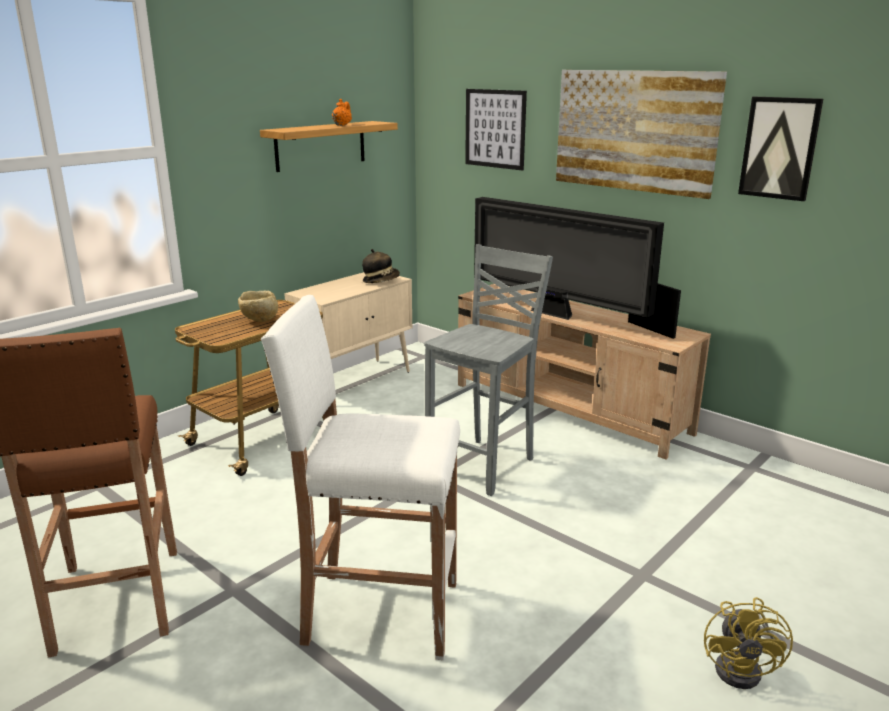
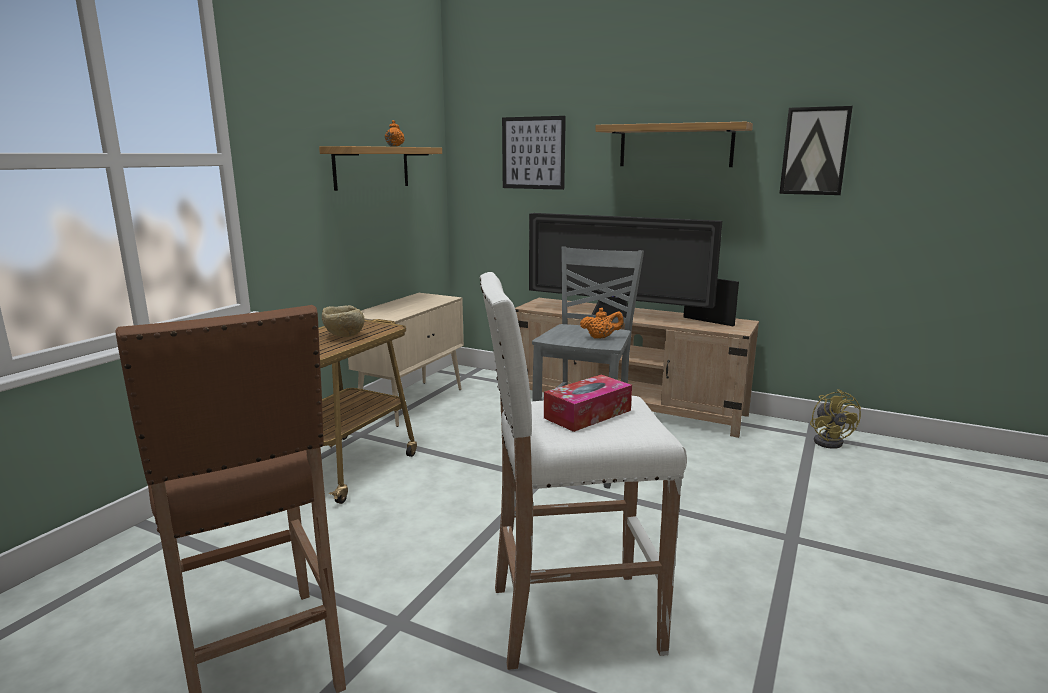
camera: 15 degrees left, 5 degrees down
(381, 281) = (434, 300): hat -> none
(385, 433) = (587, 414): none -> tissue box
(494, 344) = (601, 337): none -> orange teapot
(634, 131) = (675, 145): picture -> shelf
(744, 669) = (938, 607): yellow fan -> yellow fan (830, 441)

